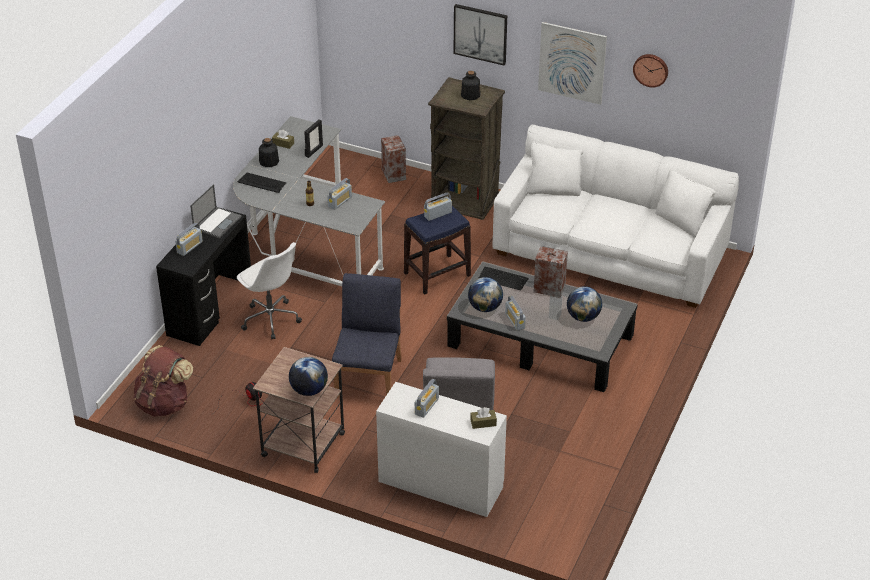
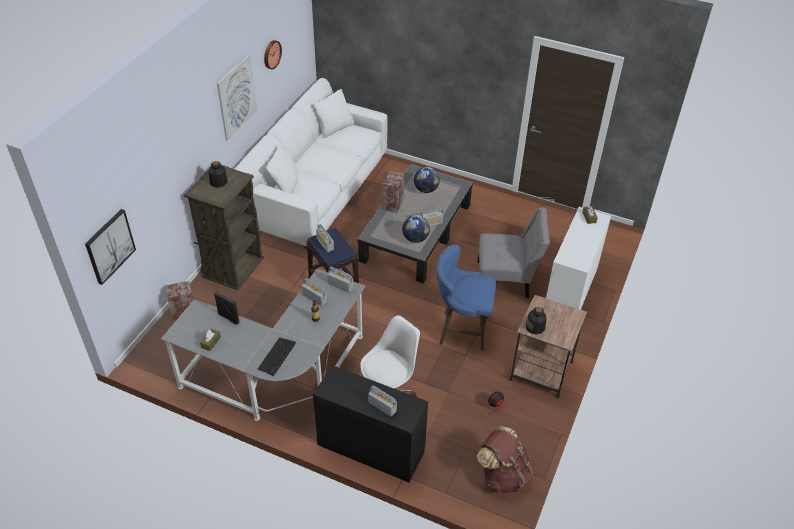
camera: 90 degrees left, 5 degrees up
(217, 222) = (343, 386): laptop -> none
(269, 162) = (241, 352): bottle -> bottle (535, 327)
(309, 390) = (568, 314): globe -> none
(369, 377) = (460, 330): blue chair -> blue stool
(426, 406) = (577, 245): radio -> radio (340, 285)
(480, 33) = (187, 136): picture -> picture (109, 246)
(503, 279) = (380, 228): keyboard -> none

